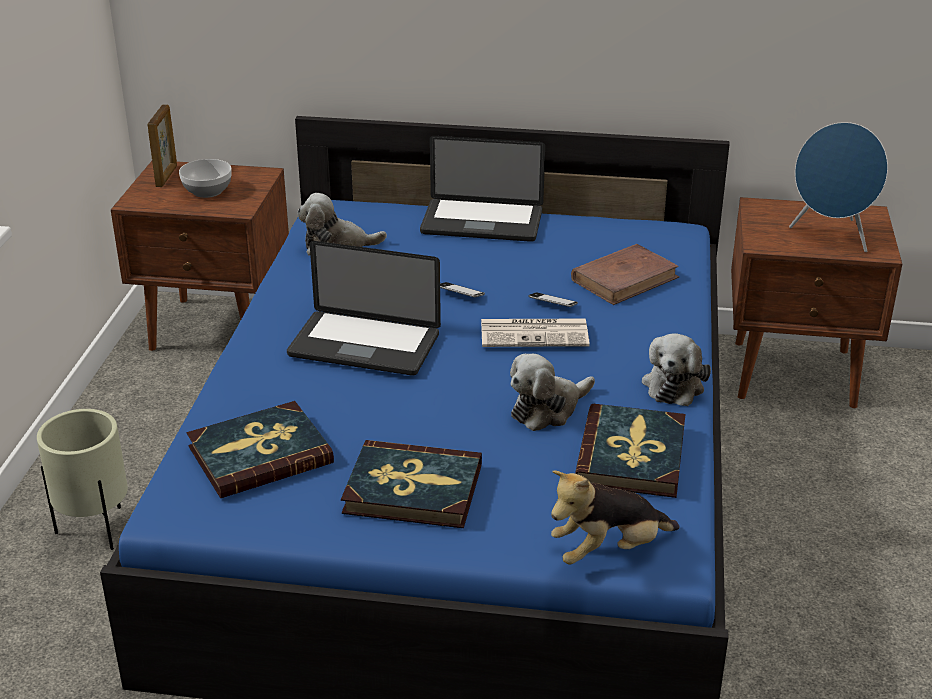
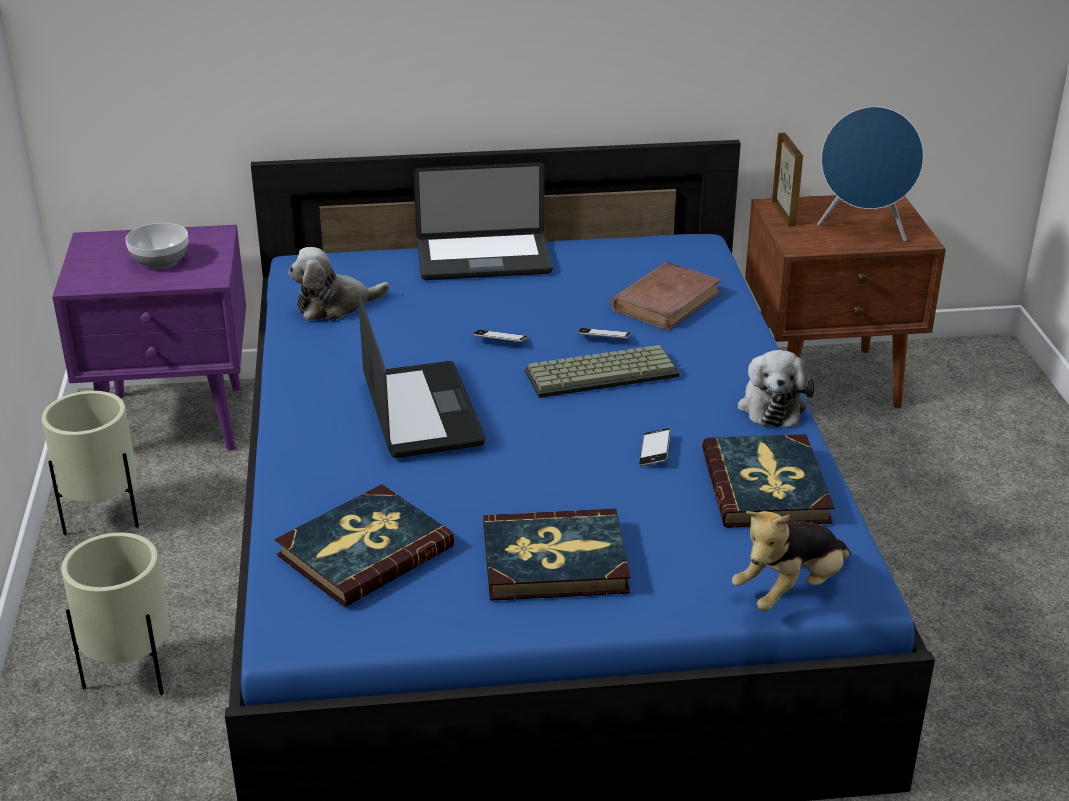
camera: 15 degrees left, 0 degrees up
(129, 399) = (104, 519): none -> beige planter
(167, 176) = (102, 249): picture frame -> picture frame (784, 214)
(218, 328) = (176, 421): brown nightstand -> purple nightstand
(364, 345) = (422, 412): laptop -> laptop turned 105 degrees counterclockwise
(535, 333) = (602, 372): newspaper -> keyboard
(548, 409) = (654, 451): plush toy -> phone

